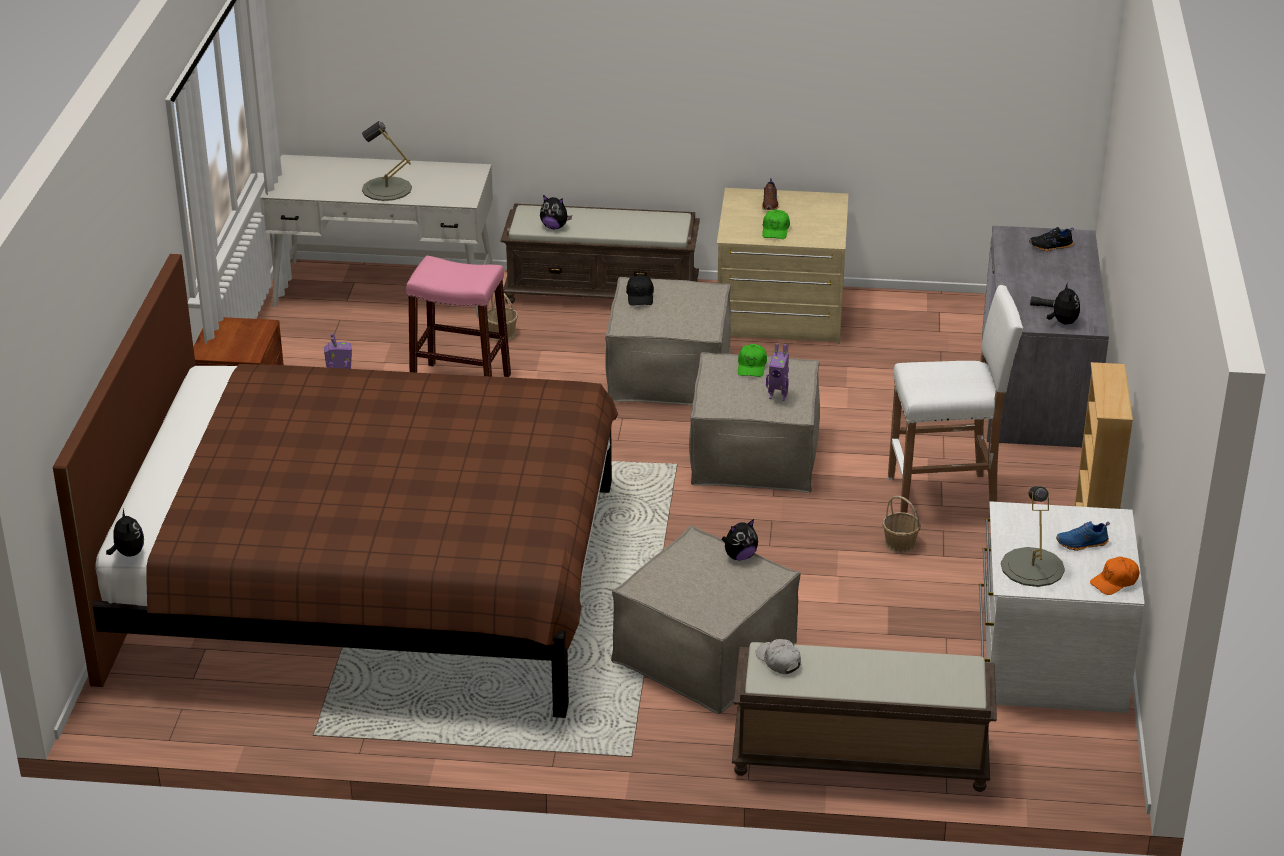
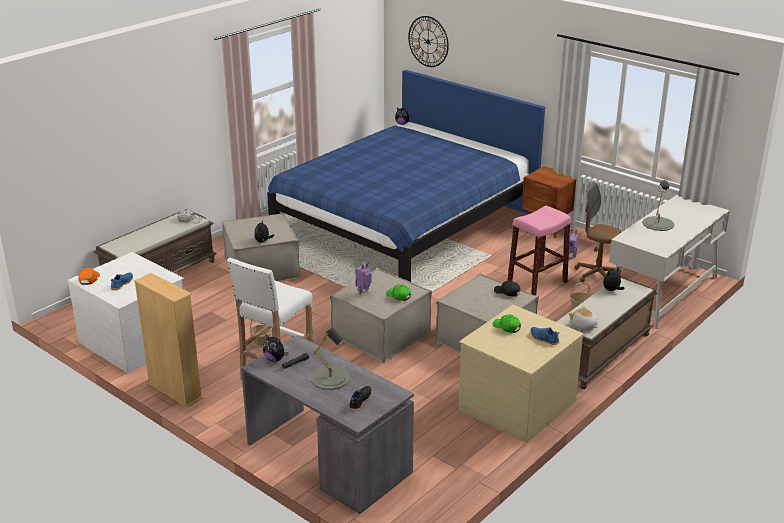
camera: 125 degrees right, 5 degrees down
(55, 356) = (428, 41): none -> wall clock
(369, 579) = (404, 223): brown bed -> blue bed
(382, 347) = (596, 275): none -> brown office chair
(669, 222) = (583, 326): none -> plush toy
(770, 204) = (544, 339): brown shoe -> blue shoe
(1032, 567) = (130, 266): grey table lamp -> grey table lamp (330, 378)

